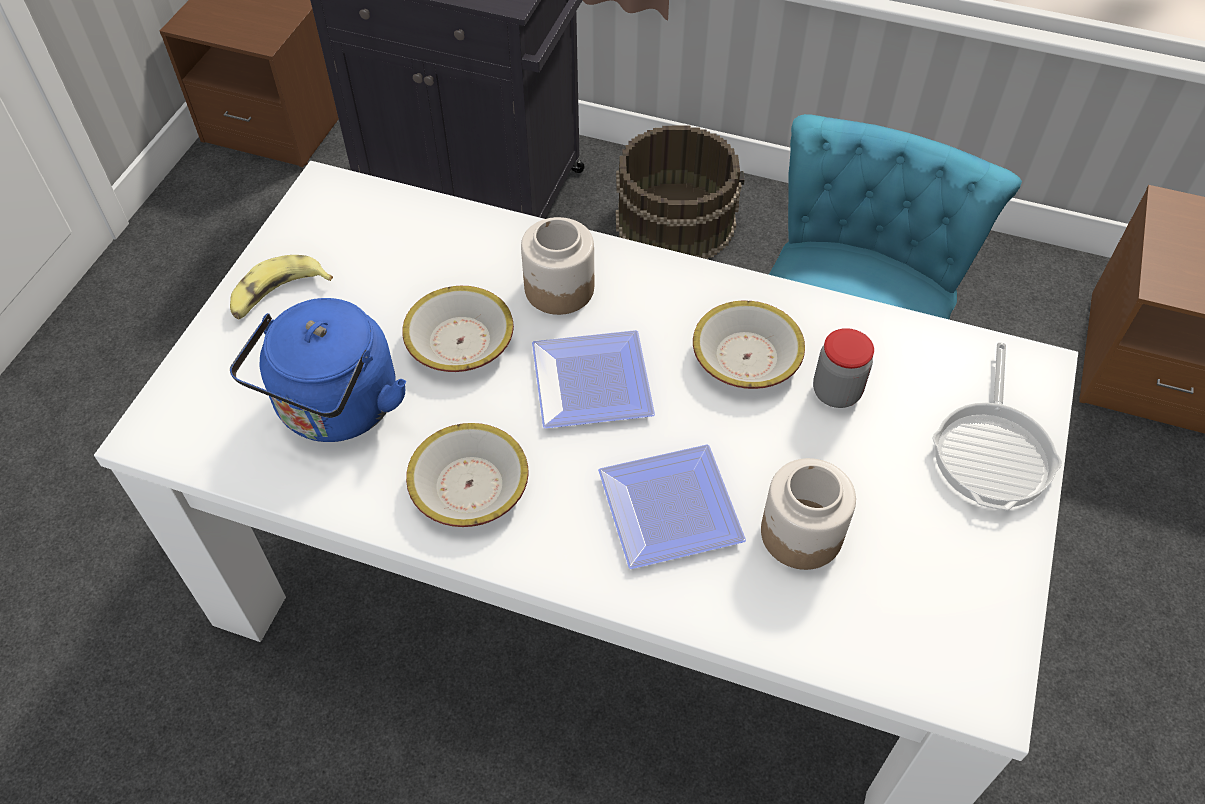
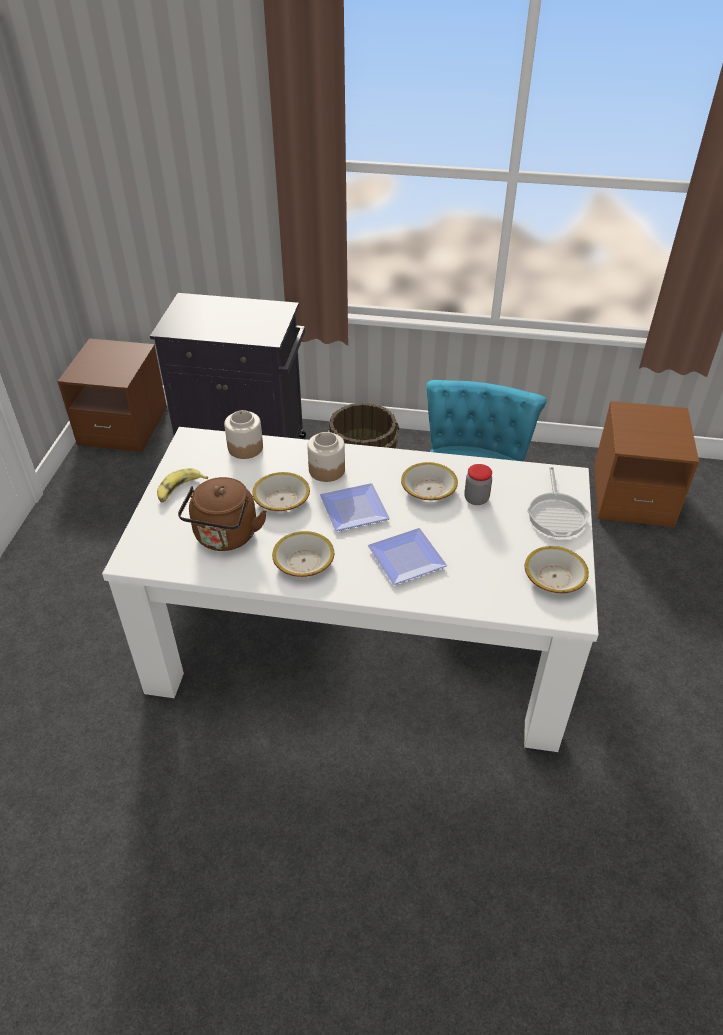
camera: 10 degrees left, 10 degrees down
(335, 410) = (225, 537): blue kettle -> brown kettle
(801, 533) = (472, 560): jar -> jar (245, 447)
(960, 598) = (554, 577): none -> bowl

